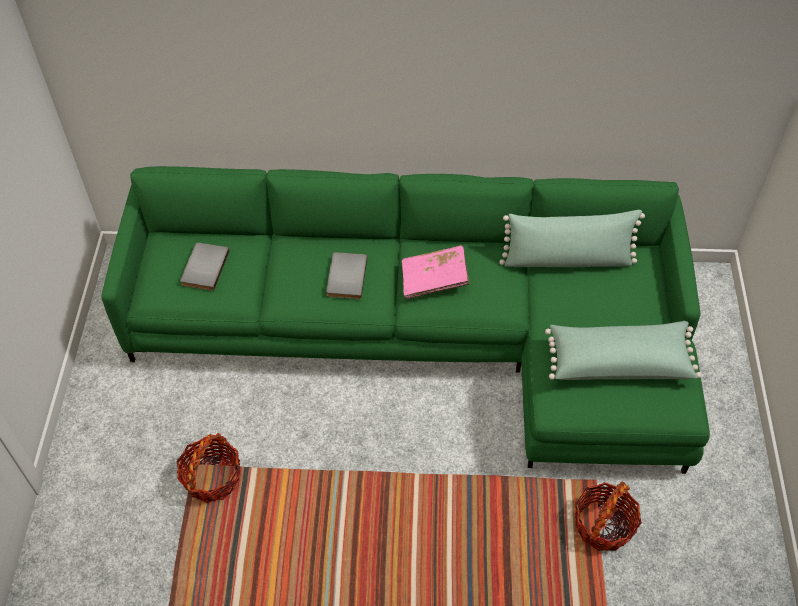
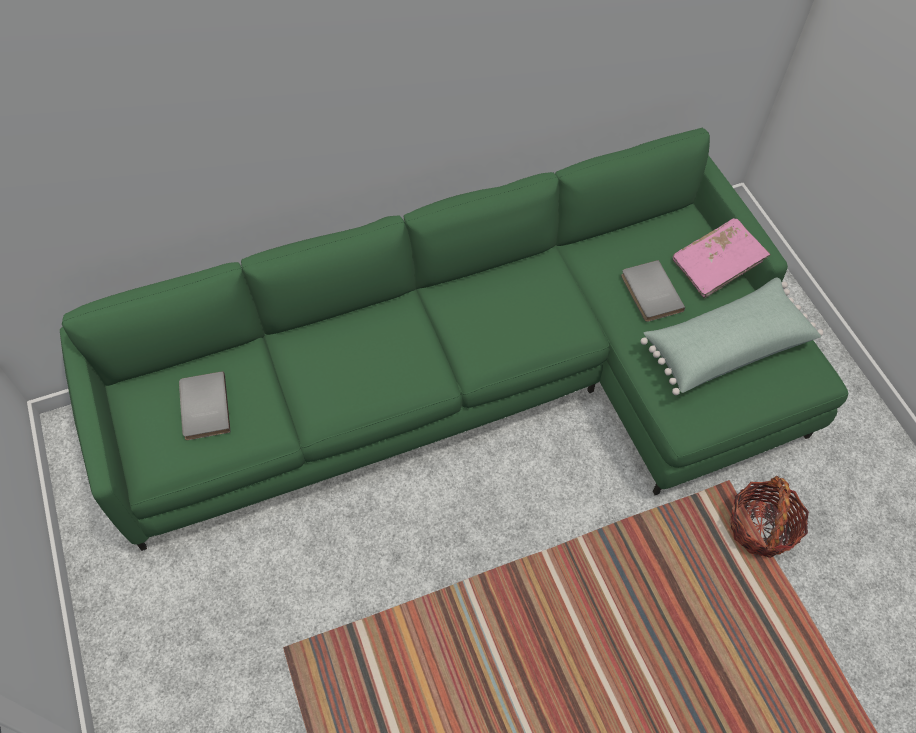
camera: 25 degrees left, 5 degrees up
(212, 478) = (314, 654): basket -> none
(345, 277) = (381, 358): grey book -> grey book (649, 293)
(434, 280) = (484, 324): pink book -> pink book (716, 266)
(568, 259) = (612, 251): green pillow -> none

